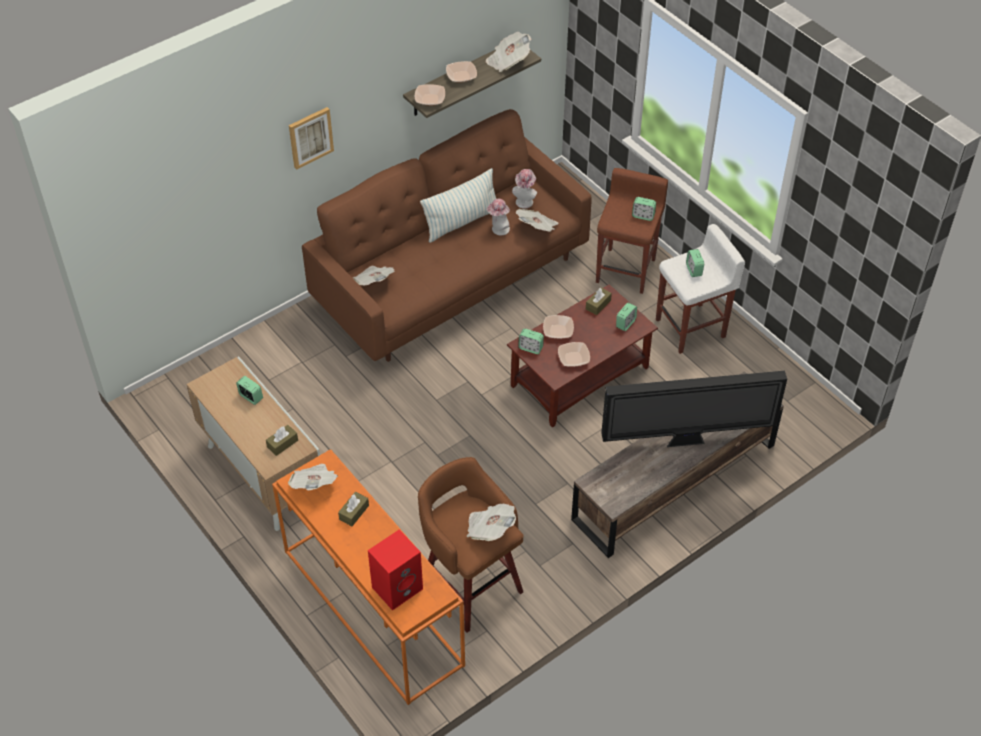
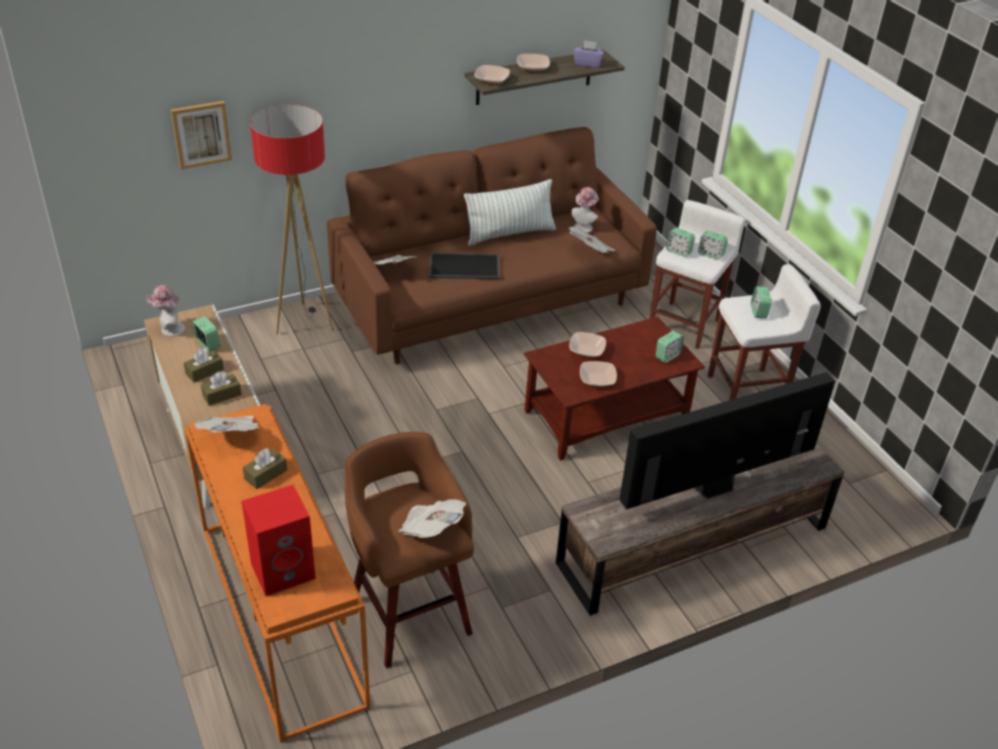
camera: 10 degrees right, 10 degrees down
(293, 334) = (304, 322): none -> floor lamp
(310, 137) = (349, 89): picture -> picture (201, 134)
(433, 266) = (465, 266): none -> tray
(498, 230) = (547, 246): hat -> hat (169, 329)
(508, 61) = (587, 64): newspaper -> purple tissue box
(530, 348) = (550, 361): alarm clock -> alarm clock (678, 251)
(598, 304) = (640, 333): brown tissue box -> brown tissue box (204, 371)
(626, 269) = (684, 324): brown stool -> white stool
(687, 441) = (715, 488): television -> television turned 150 degrees clockwise

